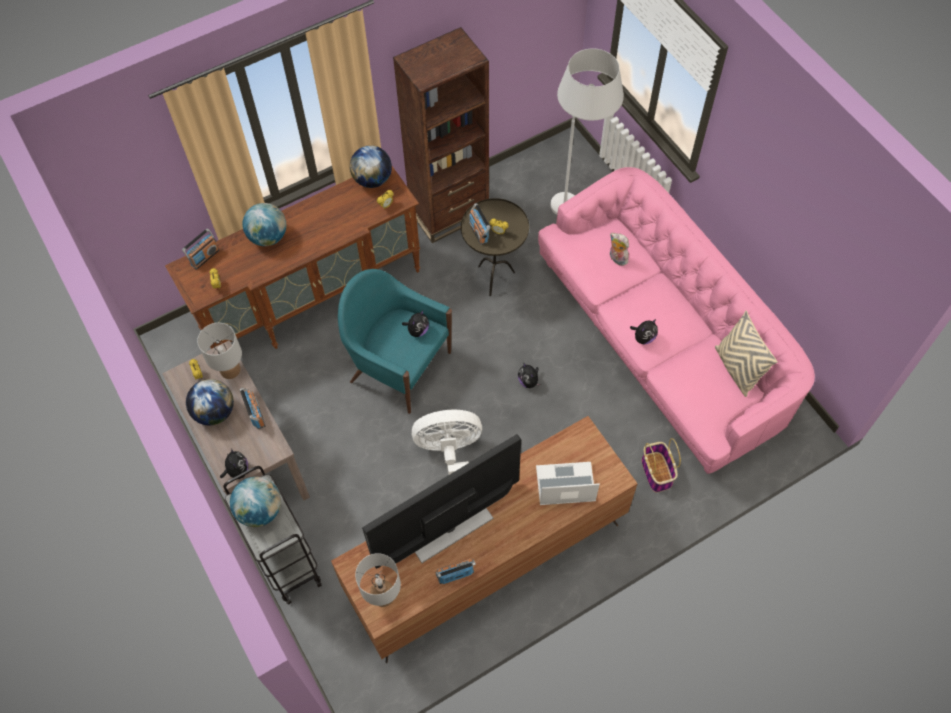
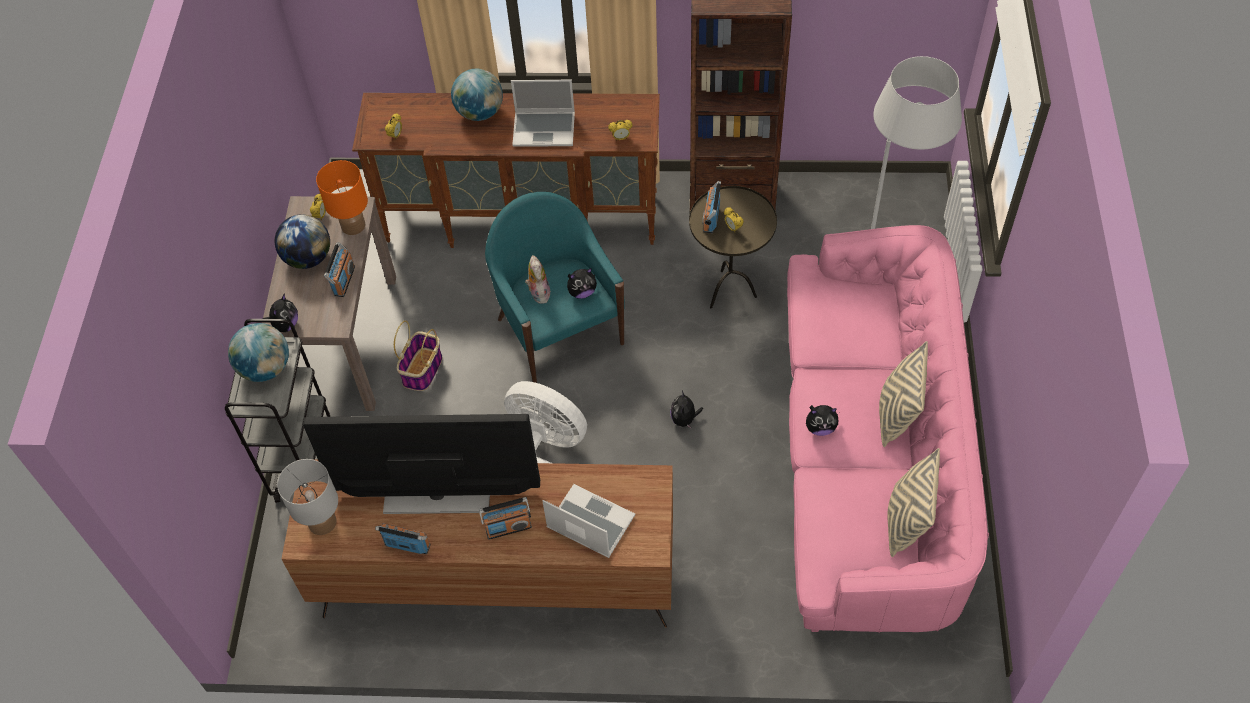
camera: 35 degrees right, 5 degrees down
(204, 257) = (405, 103): radio -> radio (508, 528)
(229, 370) = (352, 225): grey table lamp -> orange table lamp
(326, 226) = (545, 129): none -> laptop
(372, 179) = (628, 105): globe -> none
(617, 259) = (856, 327): plush toy -> plush toy (538, 293)
(657, 472) = (754, 597): basket -> basket (422, 371)
(681, 303) = (896, 414): none -> beige pillow

